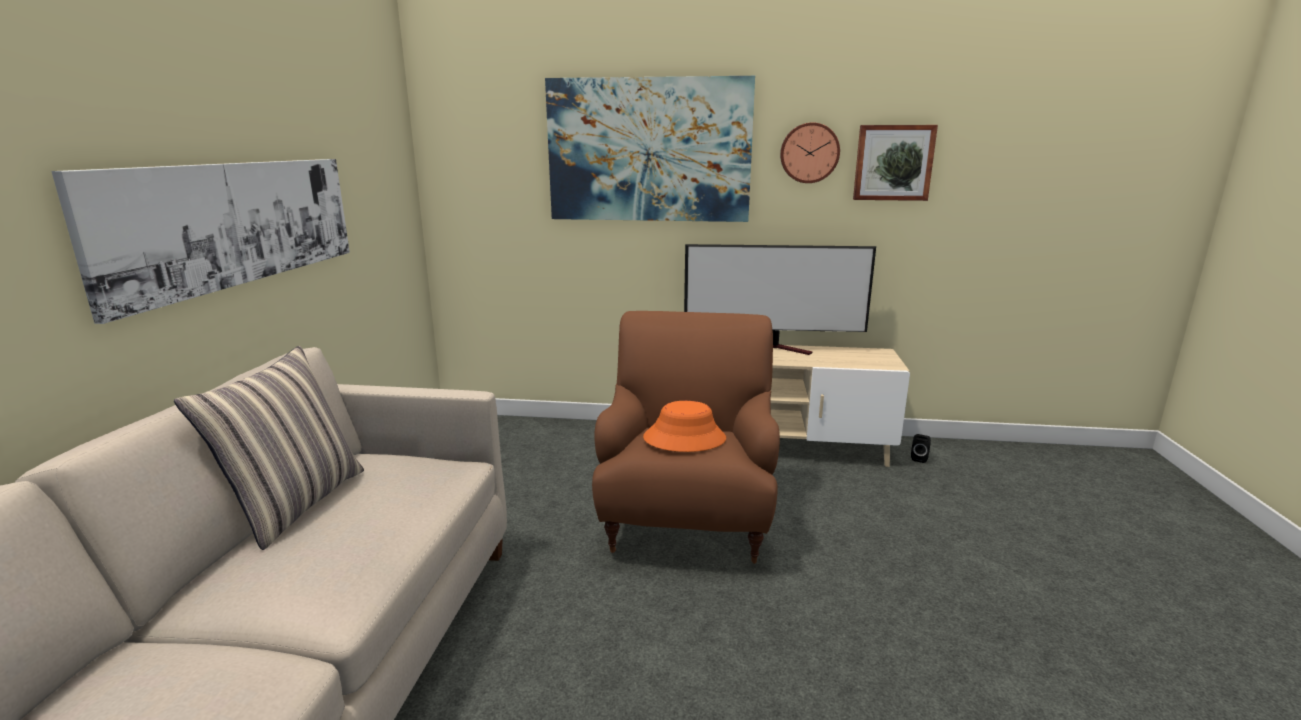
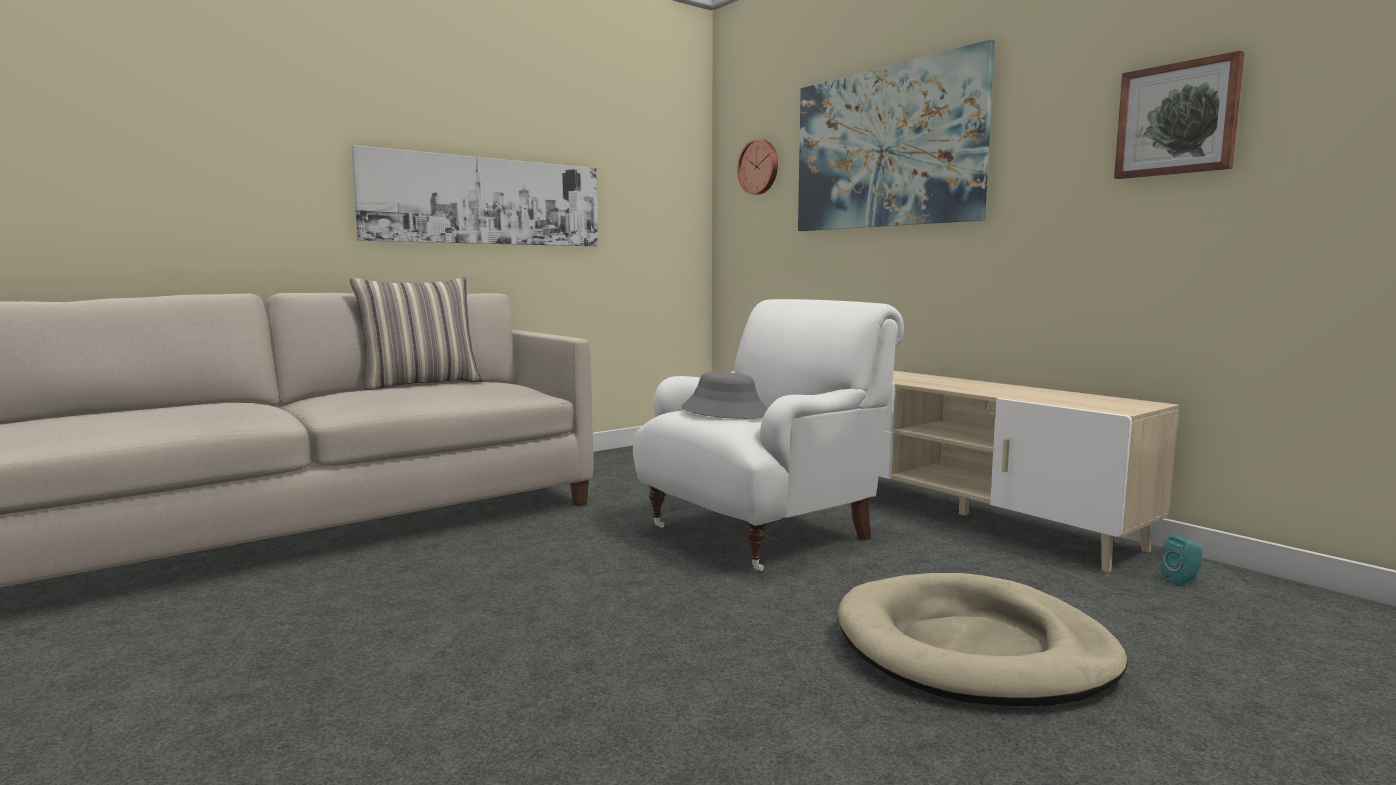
camera: 45 degrees right, 10 degrees down
(684, 438) = (725, 412): orange hat -> grey hat
(688, 520) = (763, 532): brown armchair -> white armchair
(777, 350) = (998, 386): television -> none
(809, 153) = (1059, 123): wall clock -> wall clock (759, 167)
(919, 458) = (1182, 580): black speaker -> turquoise speaker
(945, 566) = (973, 649): none -> beige dog bed

